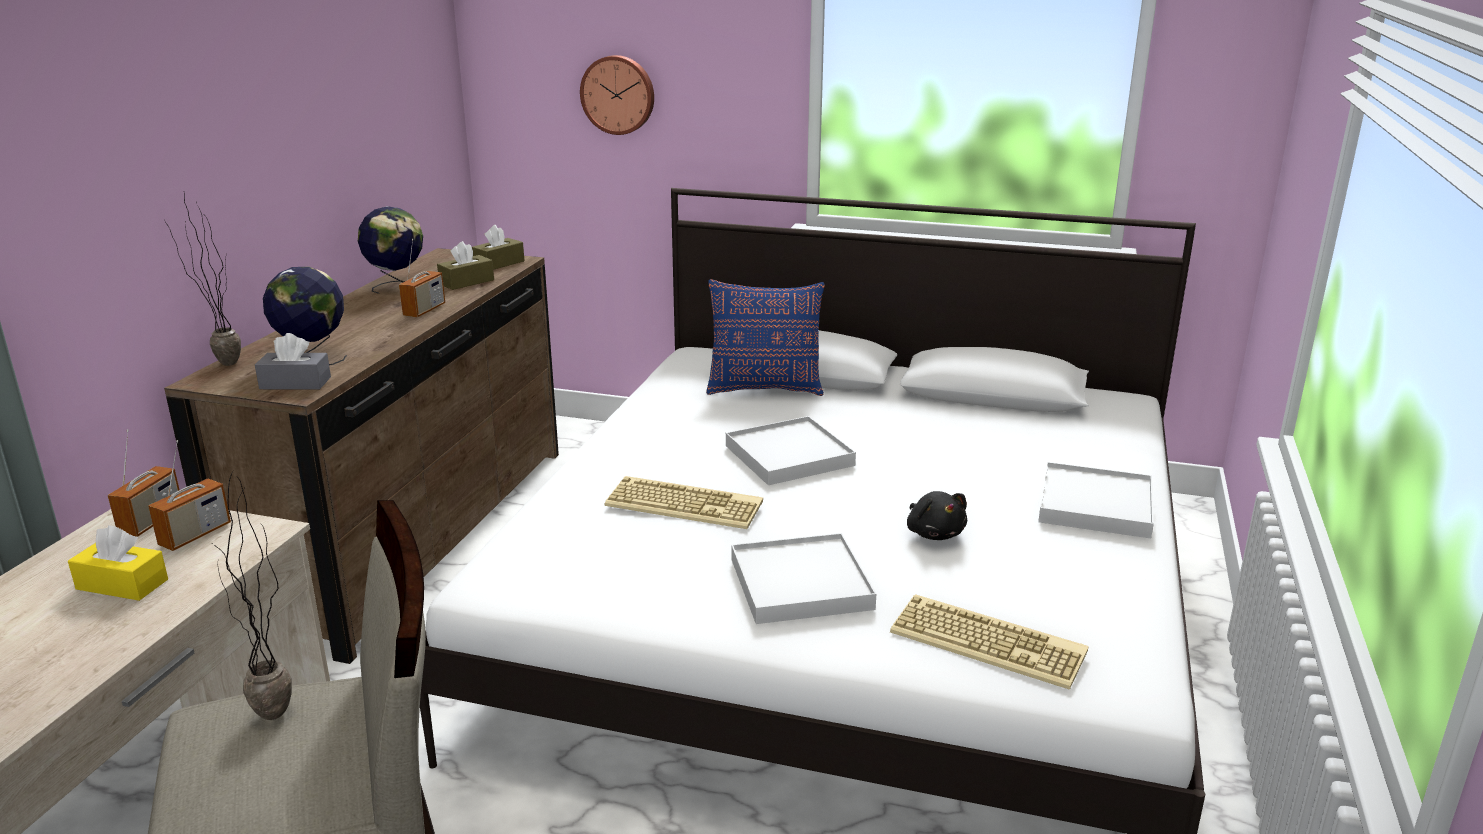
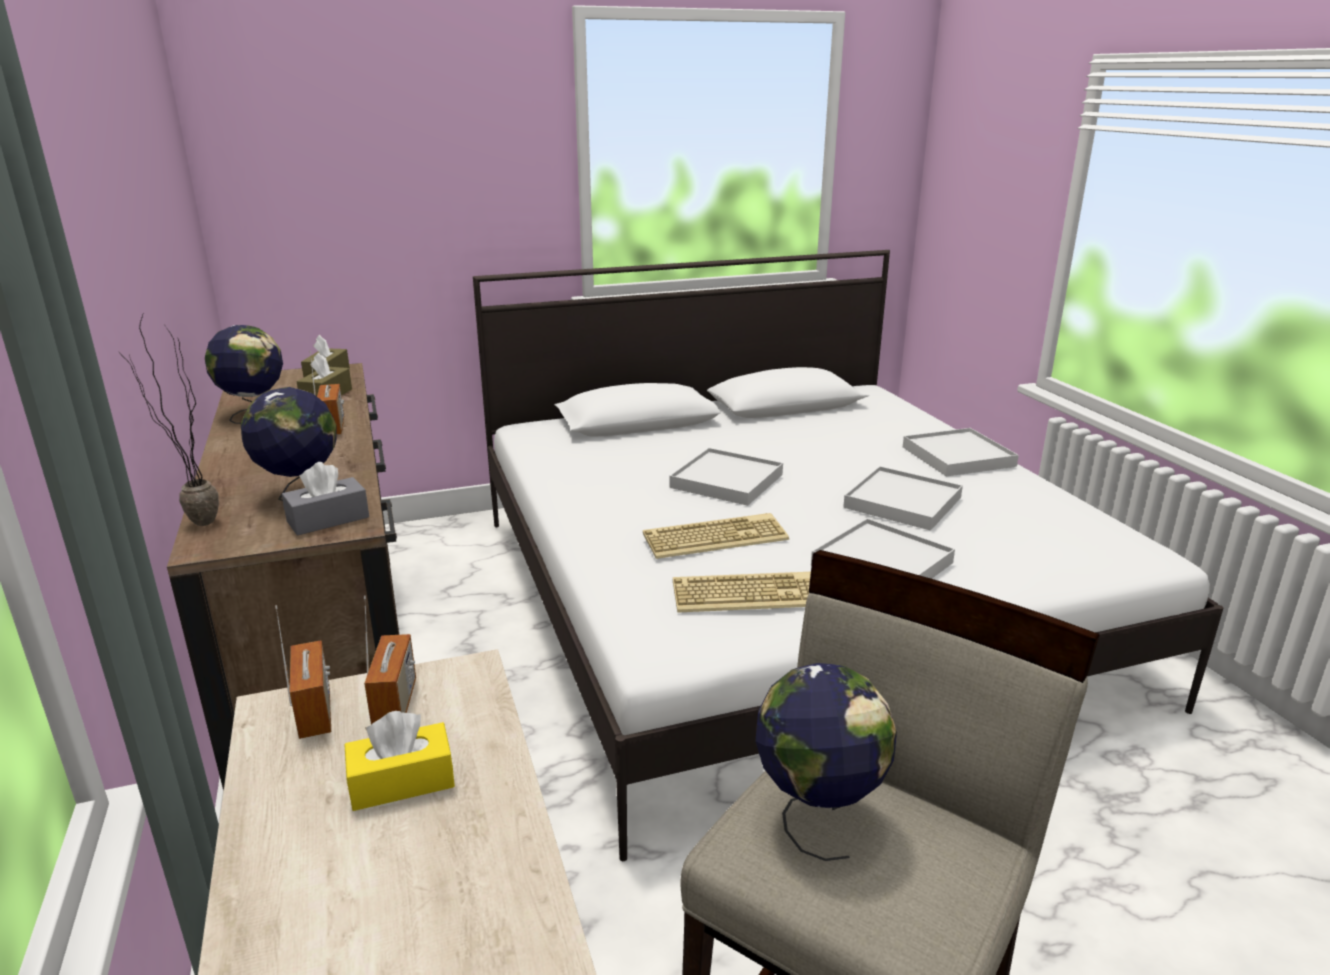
camera: 35 degrees left, 0 degrees up
(275, 722) = (817, 816): potted plant -> globe
(618, 94) = (389, 192): wall clock -> none
(765, 389) = (627, 440): blue pillow -> none
(934, 533) = (902, 502): black plush toy -> white tray
(990, 641) = (1044, 556): keyboard -> keyboard (753, 593)

